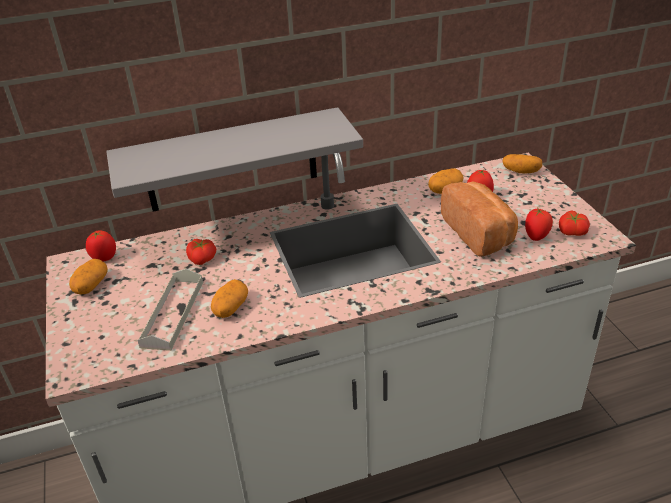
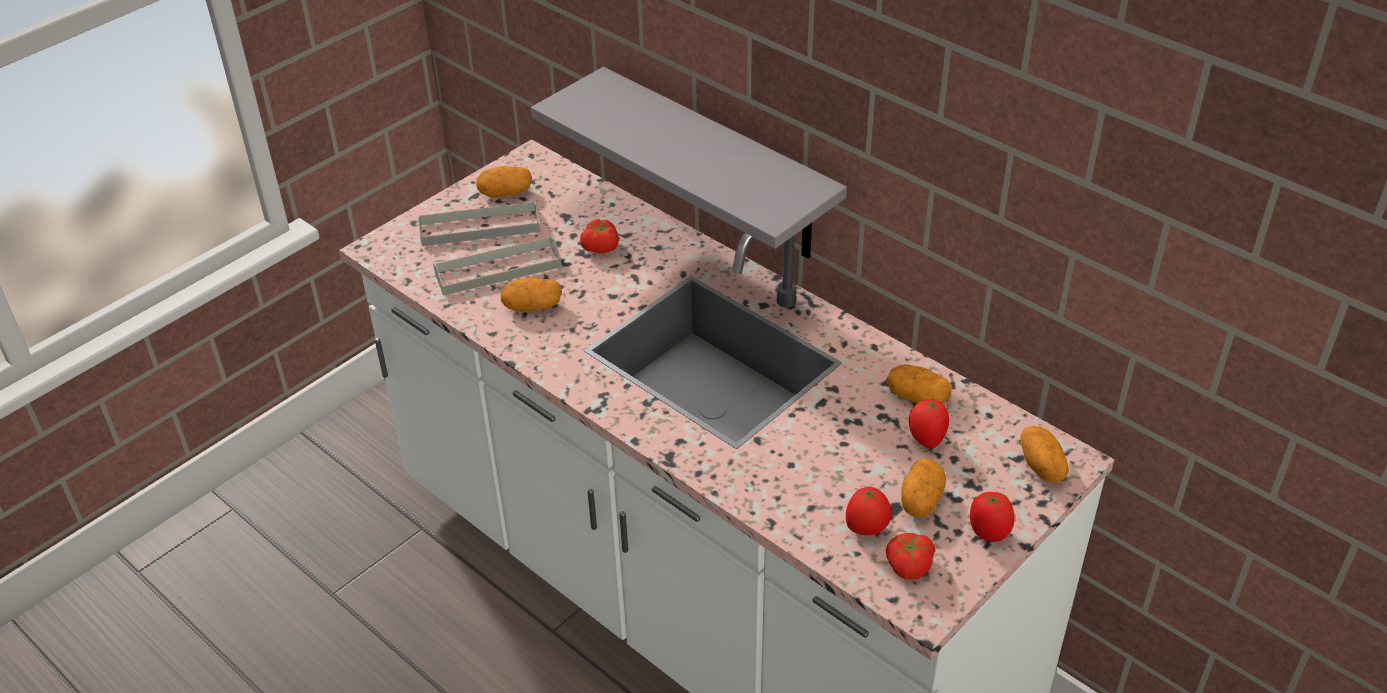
camera: 60 degrees right, 5 degrees up
(104, 258) = (555, 178): tomato -> tomato (988, 532)
(114, 309) = (479, 228): none -> grey tray
(480, 233) = (831, 467): bread -> none
(524, 213) = (920, 500): none -> potato

